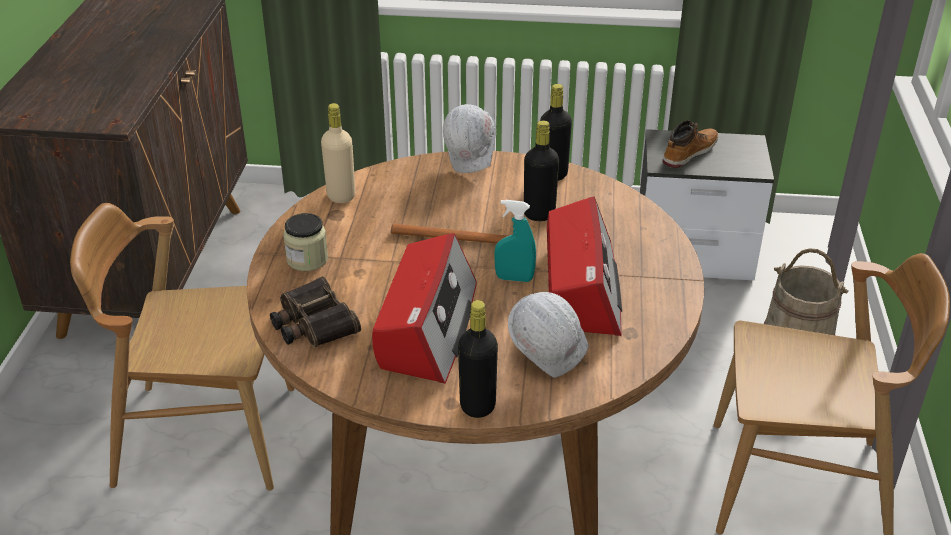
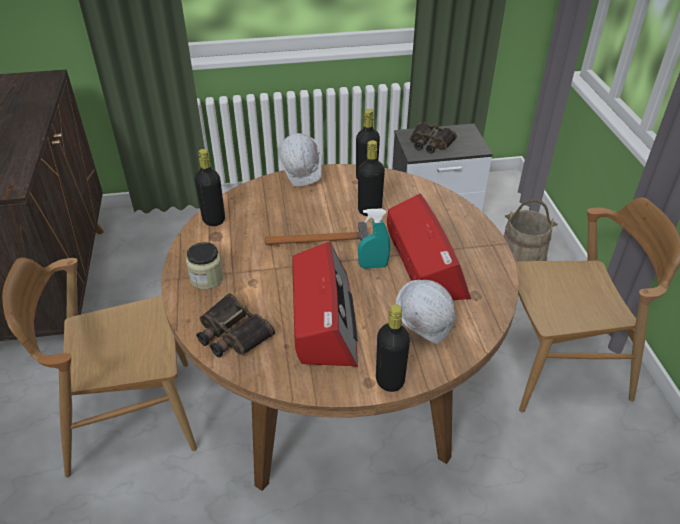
camera: 15 degrees left, 5 degrees up
(341, 196) = (214, 220): beige bottle -> black bottle
(689, 153) = (430, 143): boot -> binoculars

